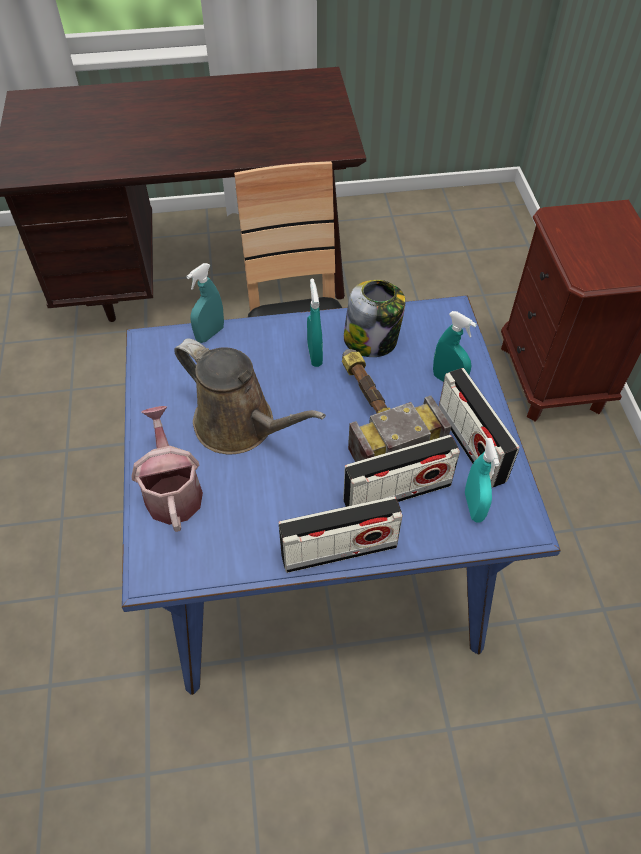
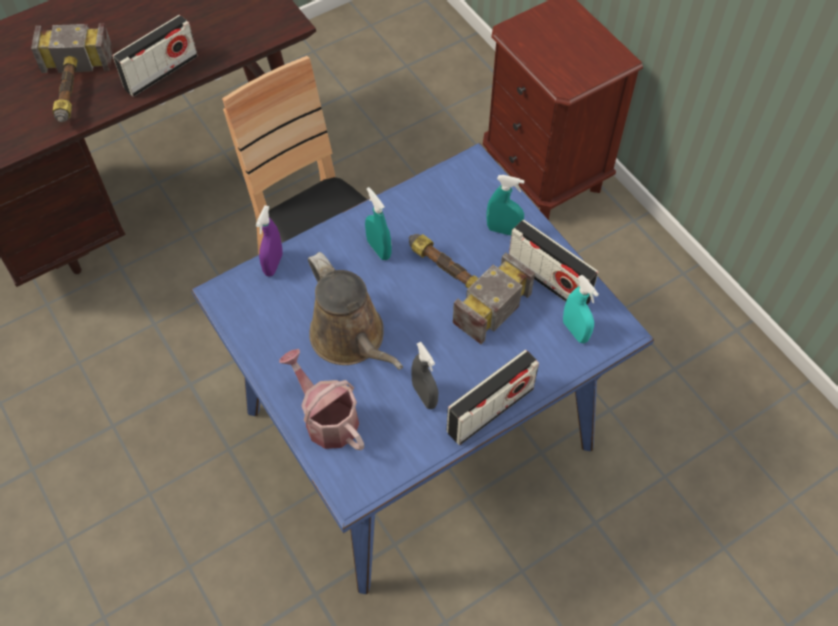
camera: 25 degrees left, 5 degrees up
(135, 146) = (72, 90): none -> hammer
(210, 334) = (273, 264): turquoise spray bottle -> purple spray bottle
(240, 426) = (351, 339): brown watering can -> brown watering can turned 45 degrees clockwise
(279, 508) = (424, 395): none -> grey spray bottle
(372, 340) = (420, 217): jar -> none
(397, 492) = (511, 344): radio -> radio (161, 72)

